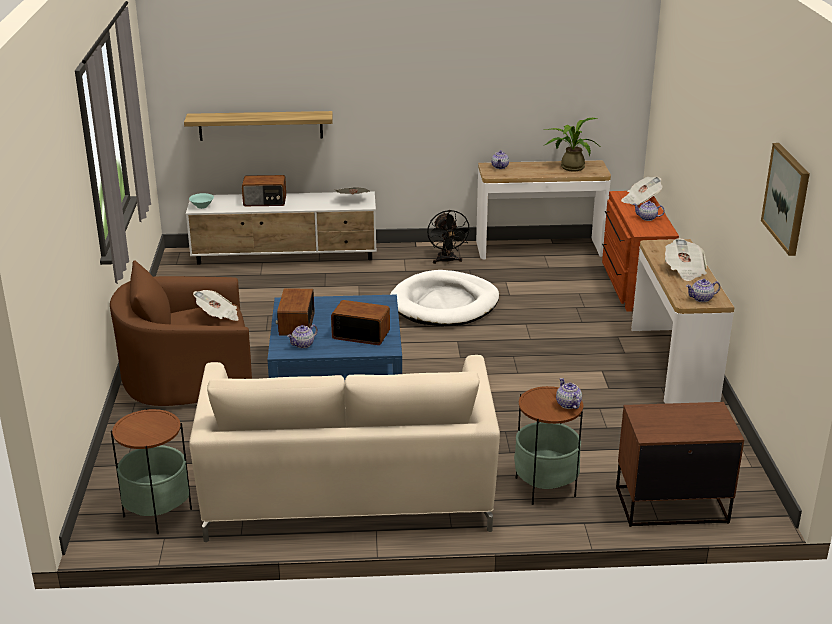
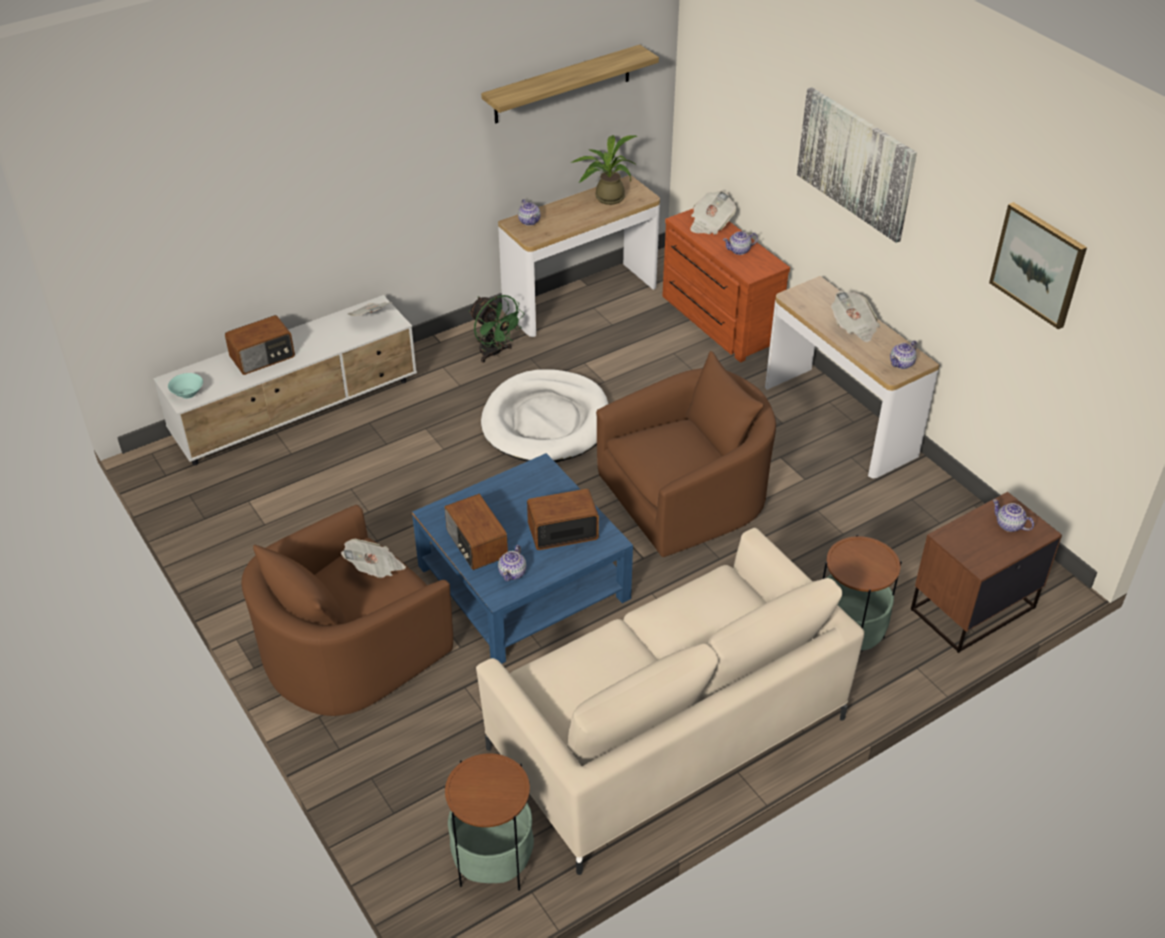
camera: 30 degrees left, 15 degrees up
(260, 125) = (230, 261): shelf -> shelf (562, 84)
(447, 261) = (494, 353): black fan -> green fan
(503, 371) = (687, 497): none -> brown armchair
(568, 404) = (881, 557): teapot -> teapot (1009, 525)
(715, 133) = (855, 163): none -> picture

